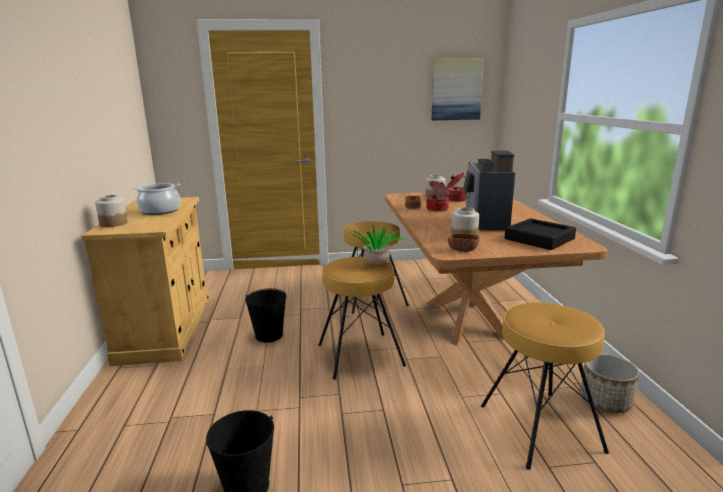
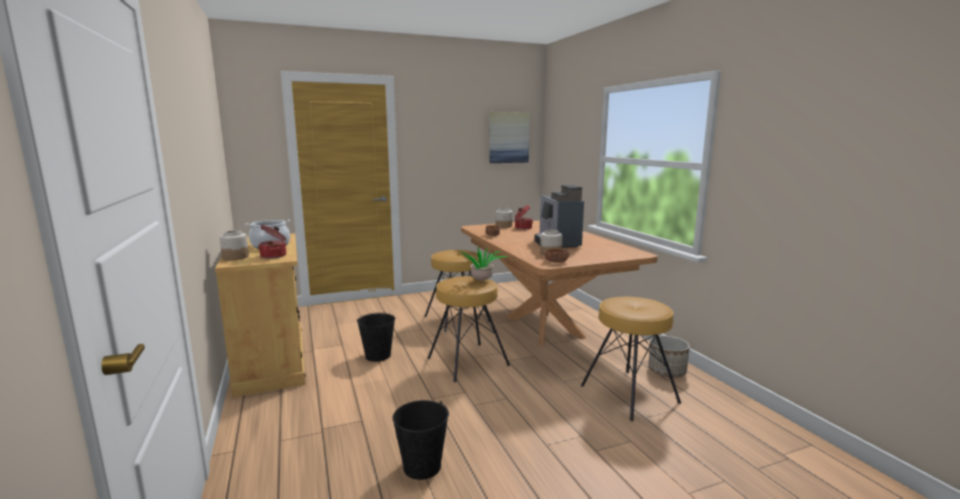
camera: 15 degrees left, 5 degrees down
(438, 209) = (514, 235): cooking pot -> cooking pot (274, 256)
(539, 239) = (606, 251): black tray -> none

